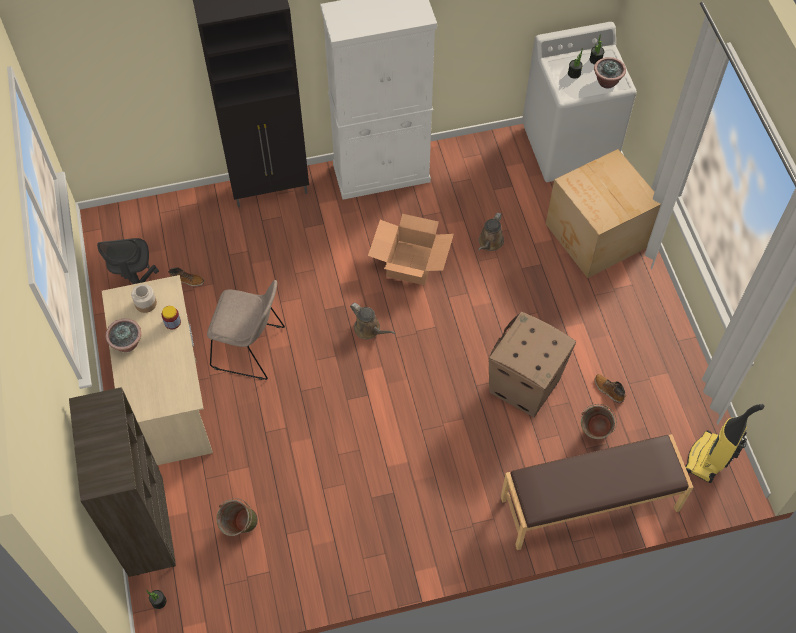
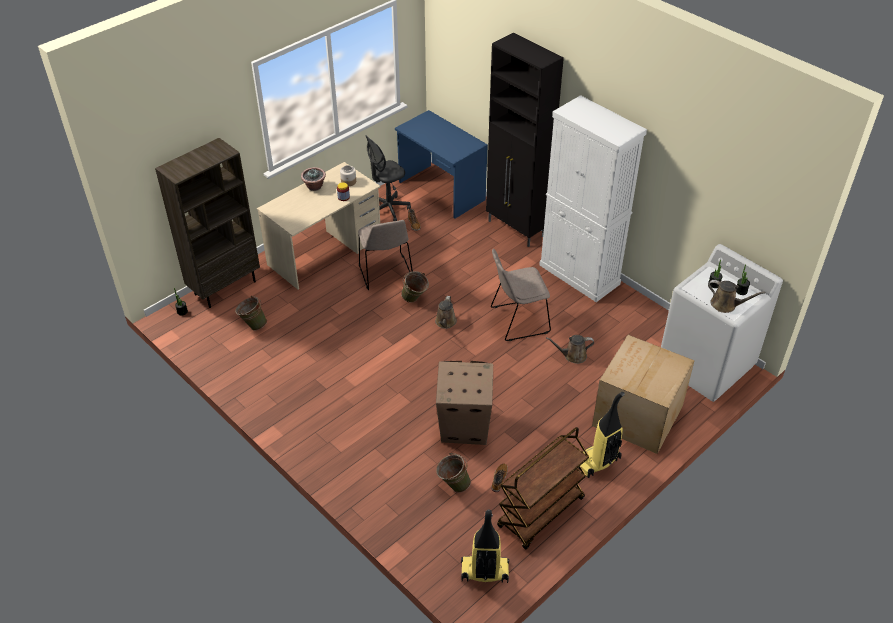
camera: 60 degrees right, 15 degrees down
(150, 225) = (441, 191): none -> blue desk
(314, 341) = (415, 300): none -> green bucket
(410, 263) = (517, 320): cardboard box -> beige chair
(590, 505) = (389, 507): brown bench -> none
(606, 82) = (726, 305): potted plant -> brown watering can
(632, 299) = (597, 462): none -> vacuum cleaner
(666, 376) = (541, 513): none -> brown cart

